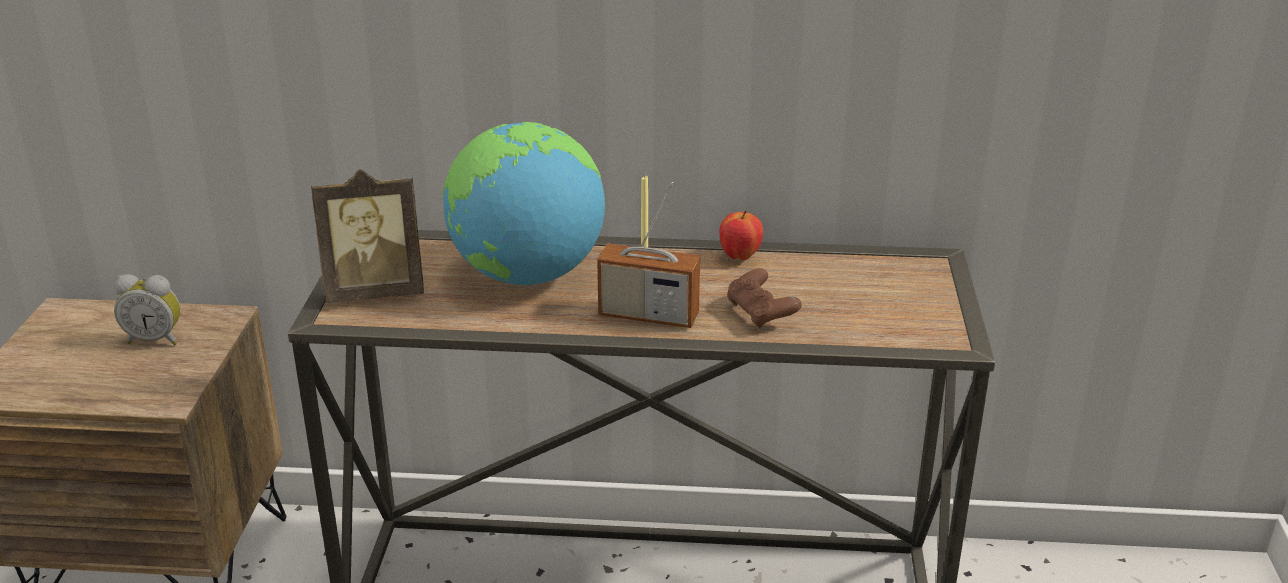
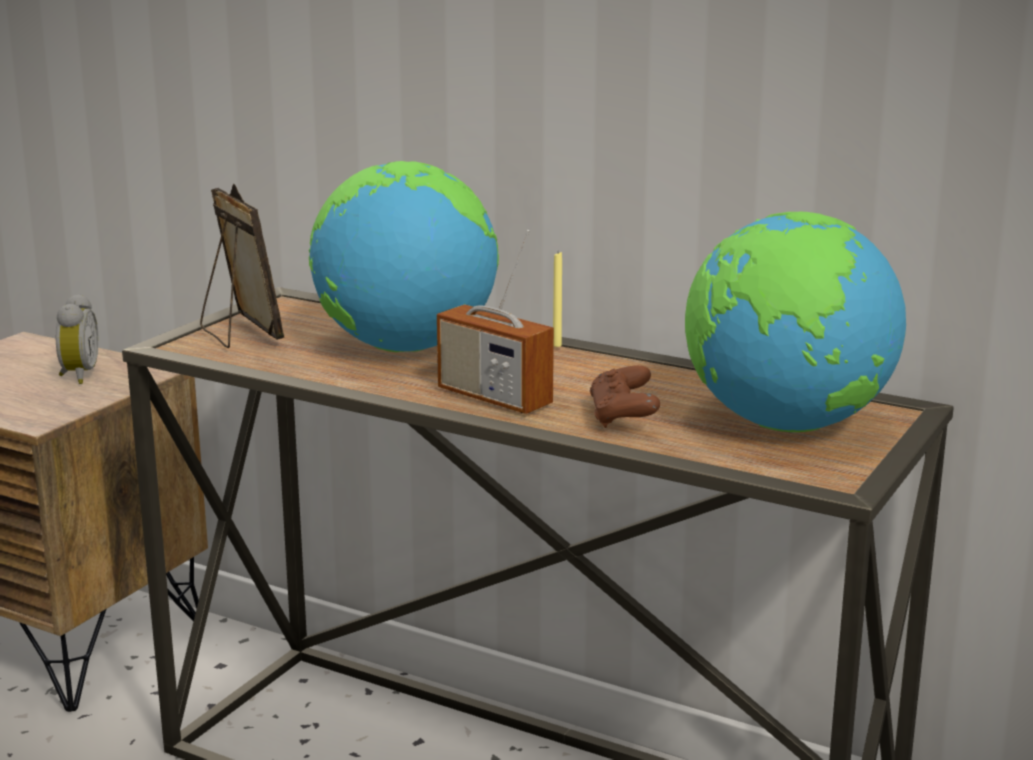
camera: 25 degrees right, 10 degrees down
(155, 339) = (77, 375): alarm clock -> alarm clock turned 120 degrees counterclockwise
(375, 292) = (239, 334): picture frame -> picture frame turned 135 degrees counterclockwise
(740, 256) = (658, 368): apple -> none
(874, 294) = (786, 425): none -> globe

